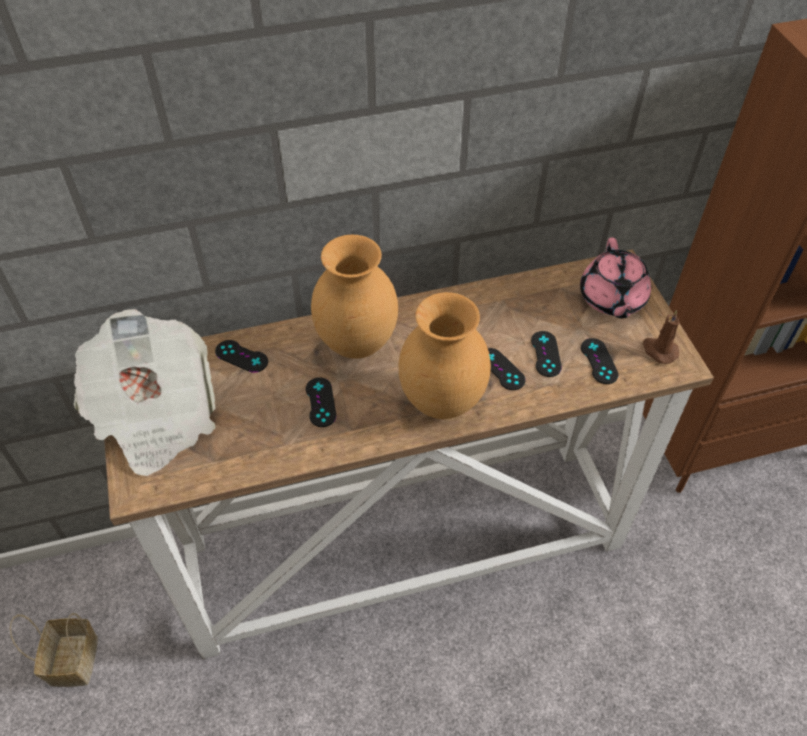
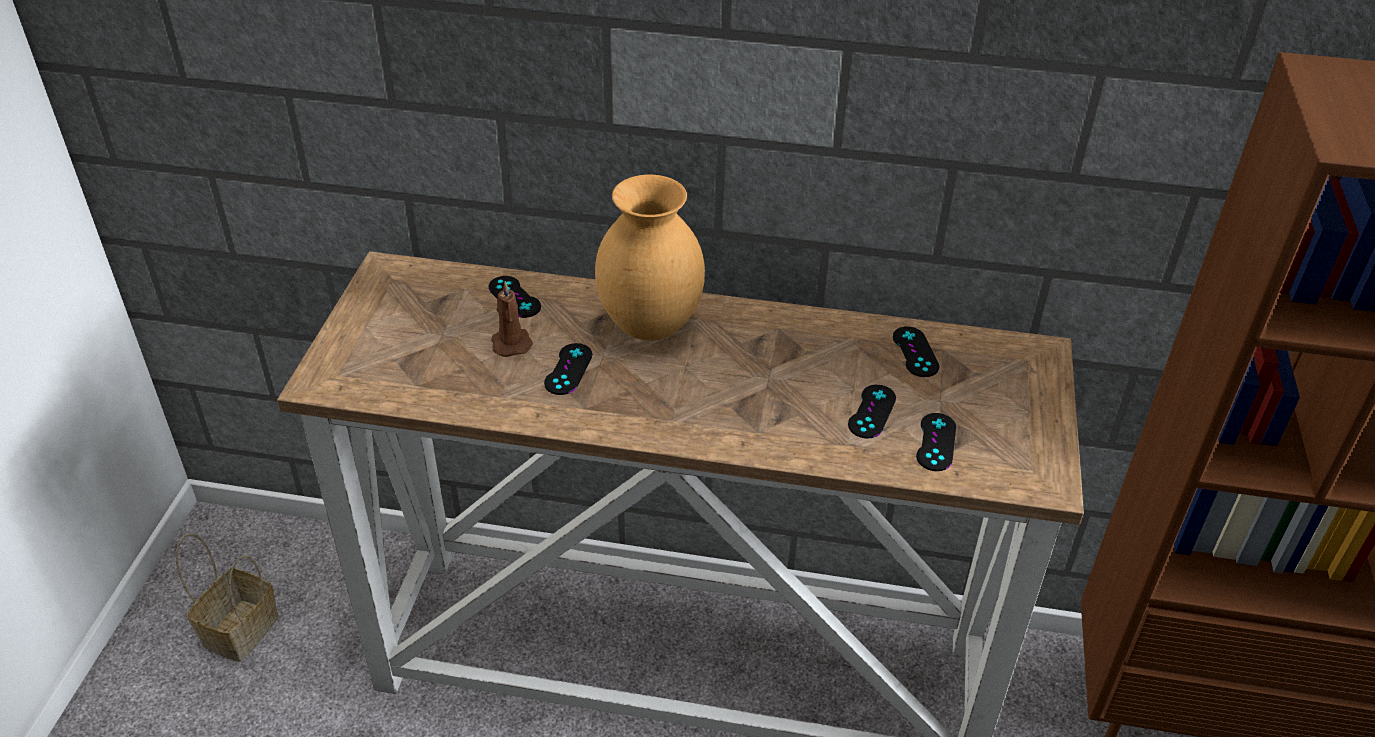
camera: 25 degrees right, 10 degrees down
(154, 414) = (387, 320): newspaper -> none
(442, 403) = (706, 418): brown vase -> none
(501, 369) = (803, 408): black game controller -> black game controller (915, 352)
(612, 299) = (1002, 382): pink teapot -> none
(659, 350) = (1027, 458): brown candle -> brown candle (511, 342)

